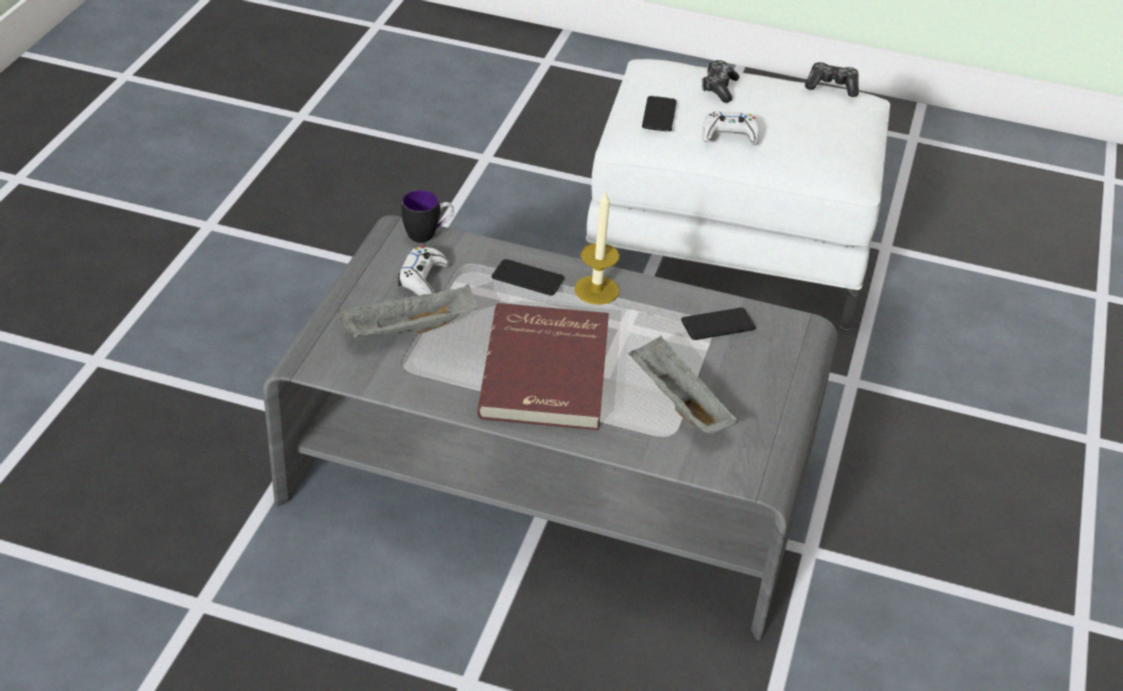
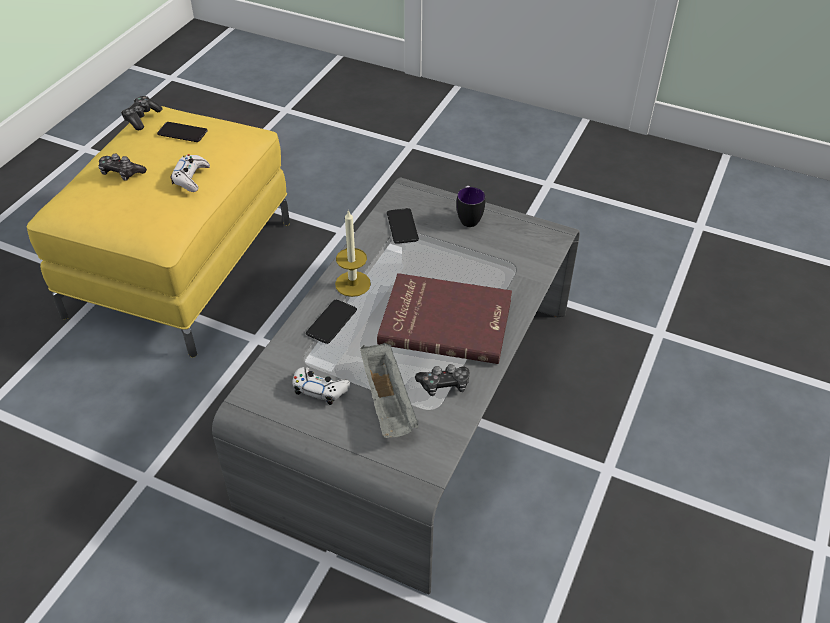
camera: 80 degrees left, 5 degrees up
(428, 235) = (258, 382): mug -> mug (468, 218)
(440, 373) = (444, 385): none -> game controller
(659, 115) = (146, 211): phone -> phone (182, 133)
(677, 403) = (483, 257): grey tray -> none
(728, 249) = (181, 267): white ottoman -> yellow ottoman

